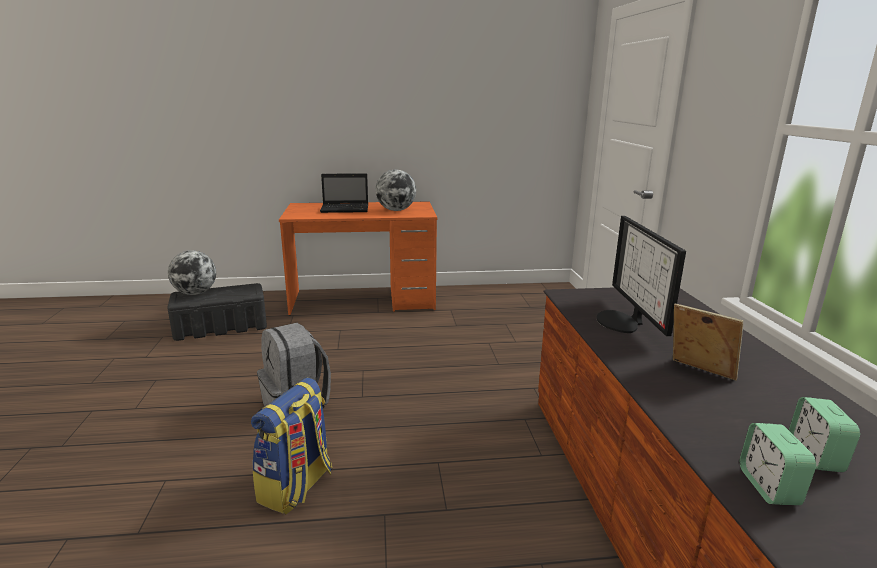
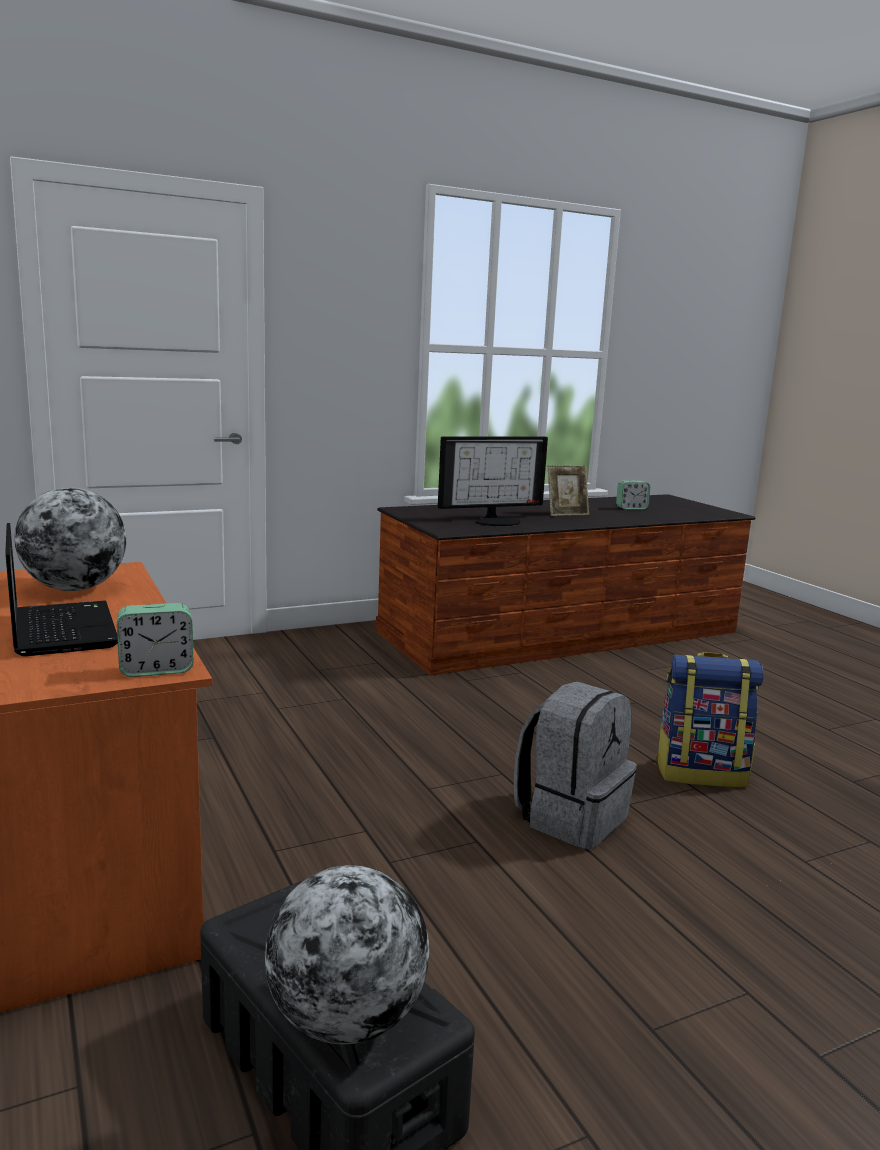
camera: 110 degrees left, 5 degrees down
(699, 373) = (566, 514): picture frame -> picture frame turned 135 degrees counterclockwise
(768, 487) = (672, 515): alarm clock -> alarm clock (156, 670)

